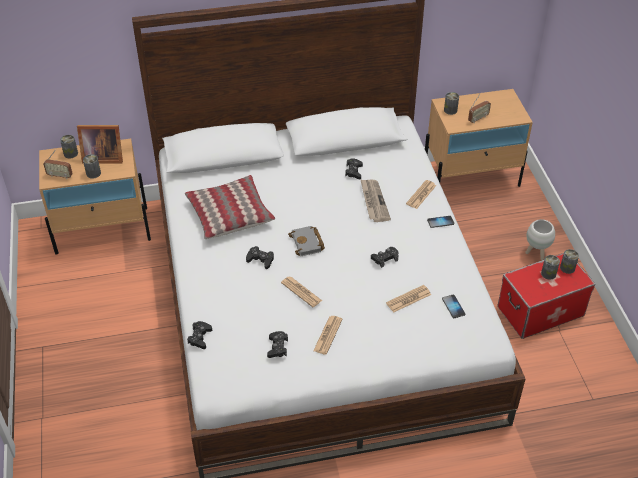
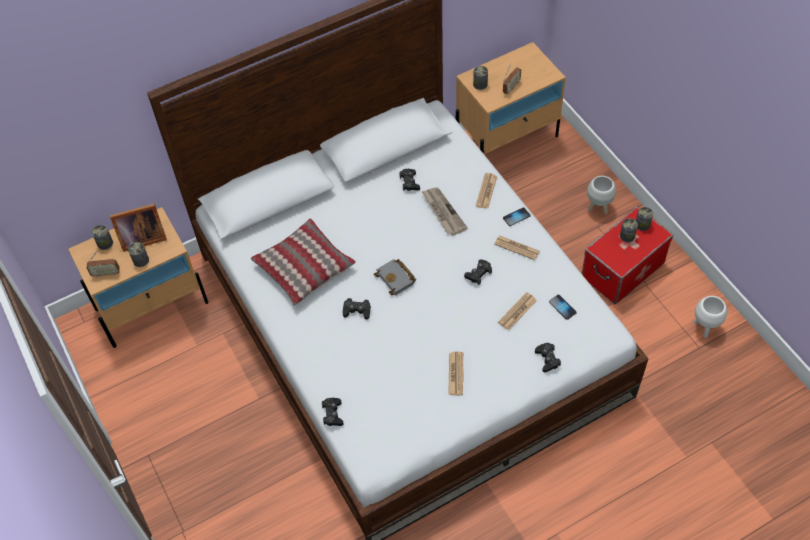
camera: 15 degrees left, 10 degrees up
(277, 347) = (413, 402): black game controller -> black game controller (547, 359)
(301, 292) = (412, 335): newspaper -> newspaper (517, 248)
(604, 383) = (704, 328): none -> white planter

